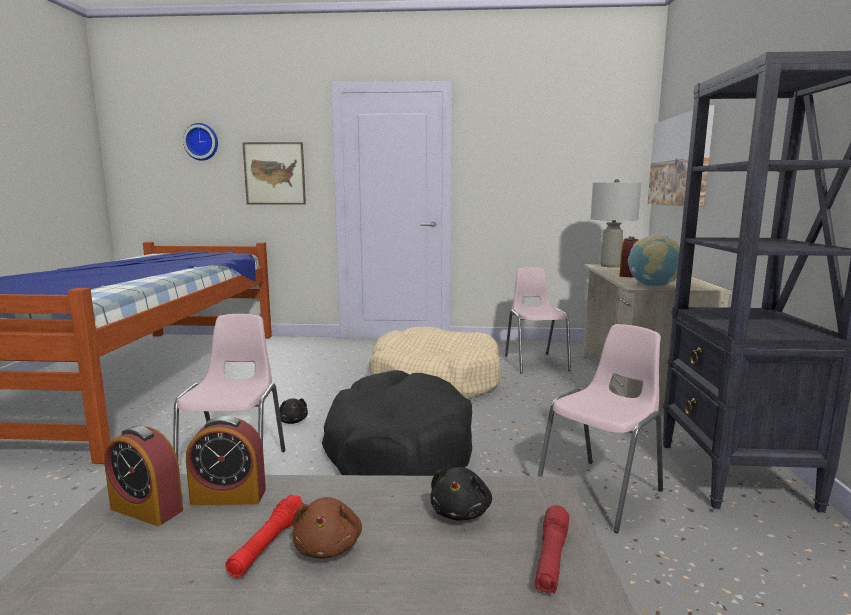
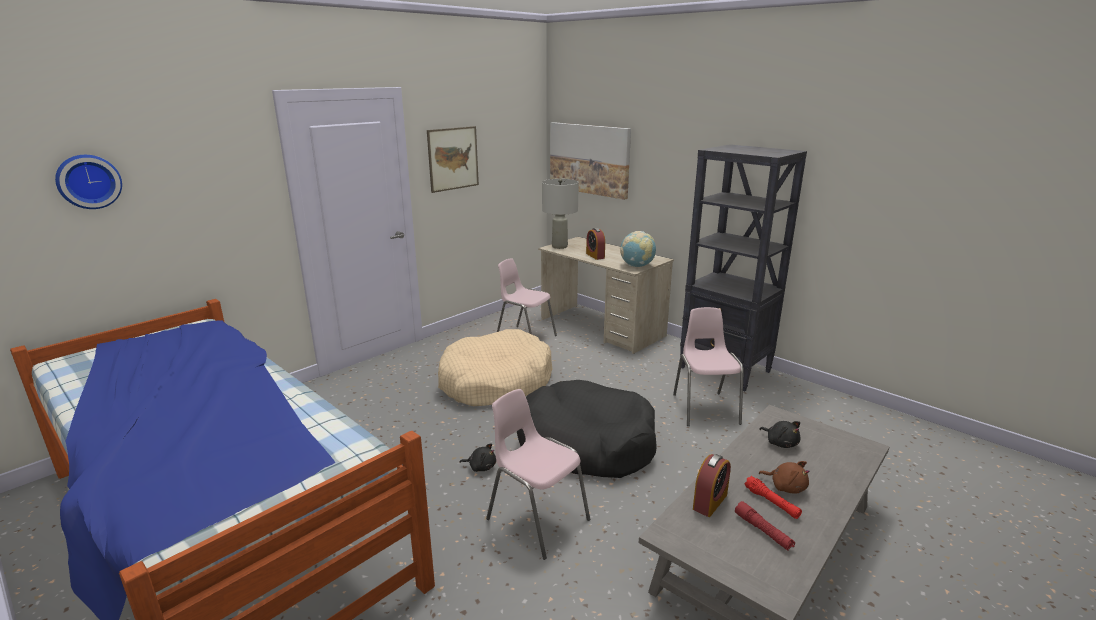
camera: 50 degrees left, 10 degrees up
(146, 509) = (702, 533): alarm clock -> none
(274, 173) = (213, 210): picture -> picture (453, 158)
(551, 558) = (831, 439): red flashlight -> red flashlight (763, 531)

